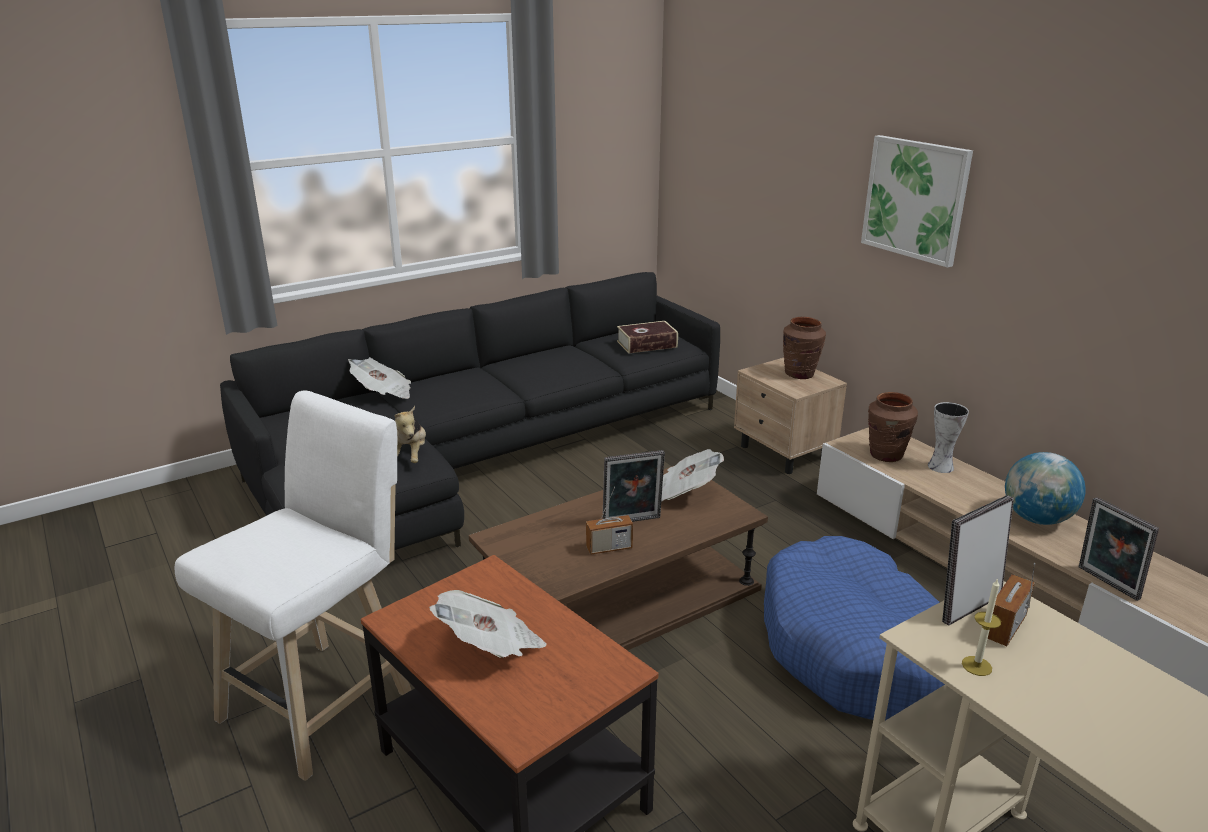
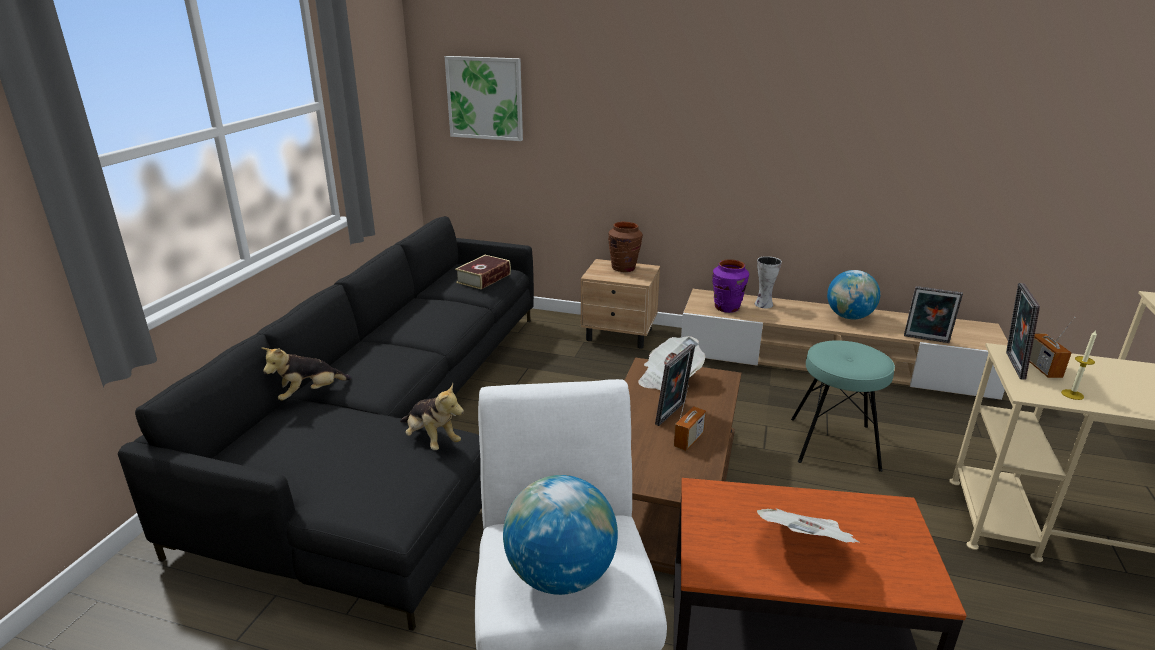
camera: 40 degrees left, 0 degrees up
(256, 551) = (560, 575): none -> globe
(383, 392) = (309, 394): newspaper -> plush toy
(860, 652) = (834, 443): blue dog bed -> turquoise stool
(886, 455) = (727, 308): brown vase -> purple vase
(915, 199) = (706, 113): picture -> picture (485, 98)

